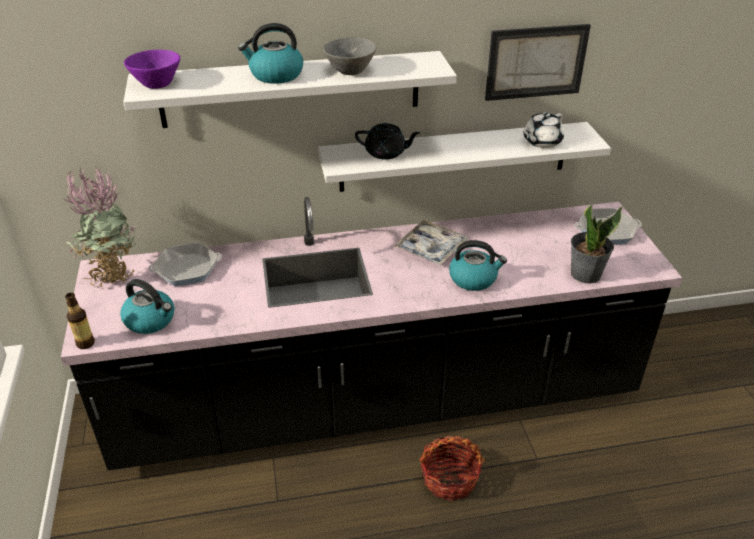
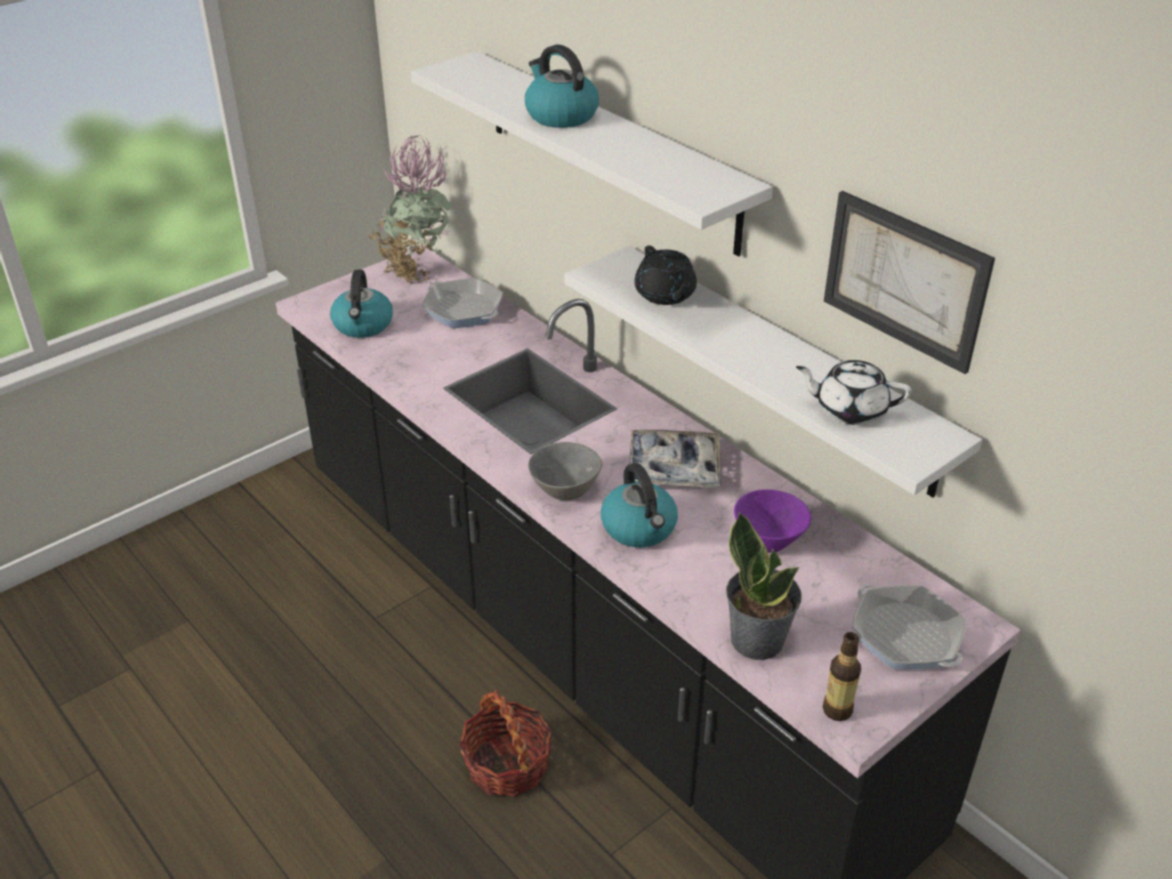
camera: 60 degrees right, 0 degrees up
(85, 343) = (302, 306): bottle -> bottle (837, 710)
(158, 83) = (469, 70): purple bowl -> purple bowl (771, 540)
(349, 70) = (625, 149): grey bowl -> grey bowl (564, 488)

